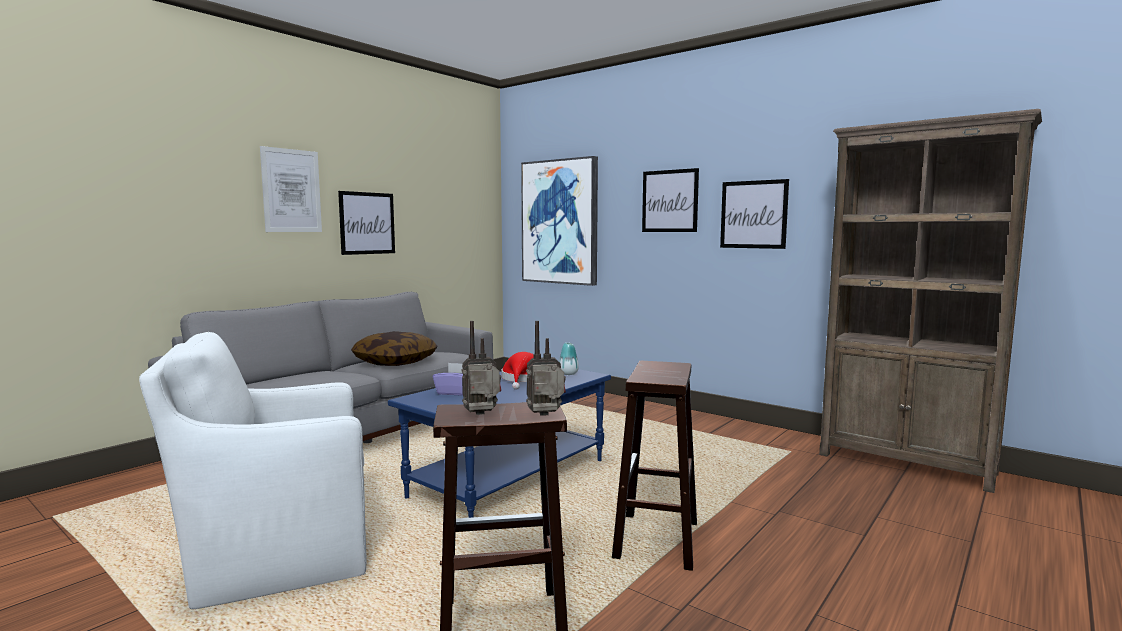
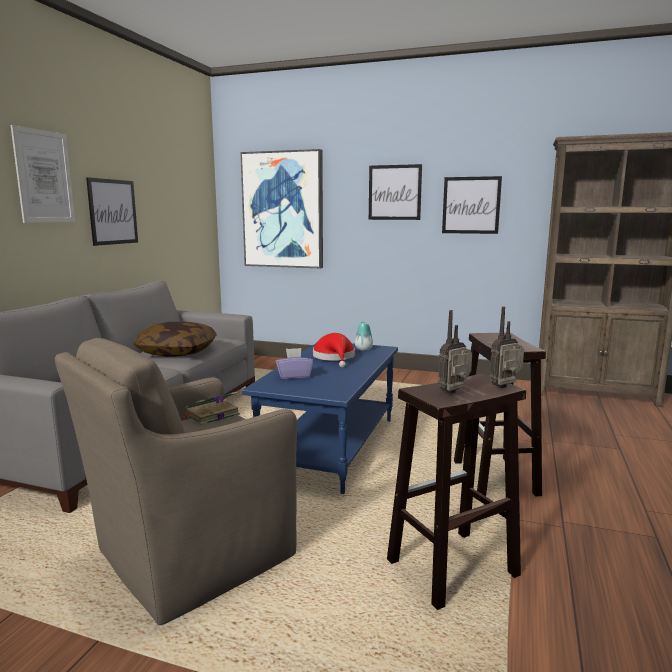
camera: 20 degrees left, 5 degrees up
(276, 556) = (190, 556): white armchair -> brown armchair
(316, 418) = (211, 415): none -> book

